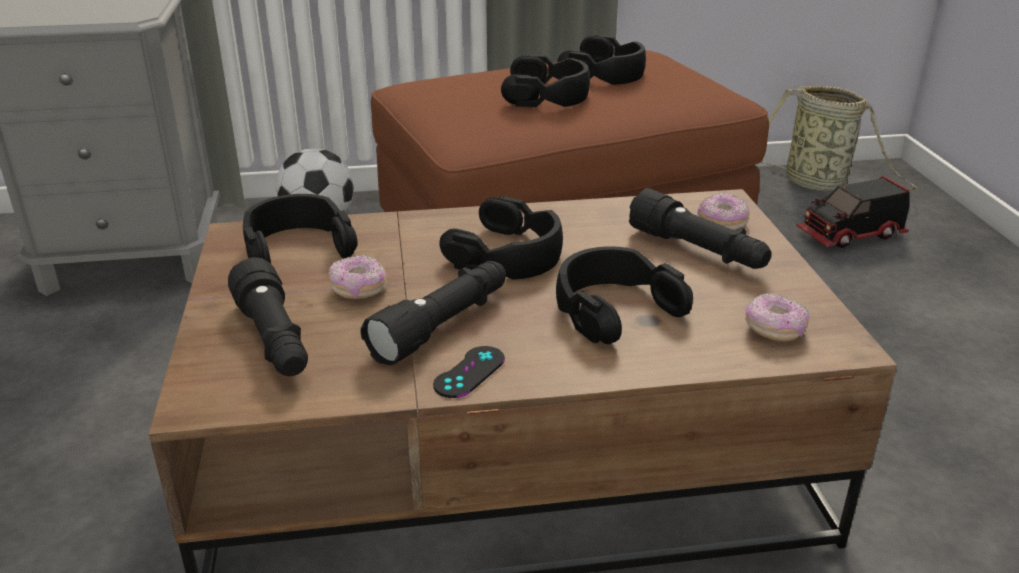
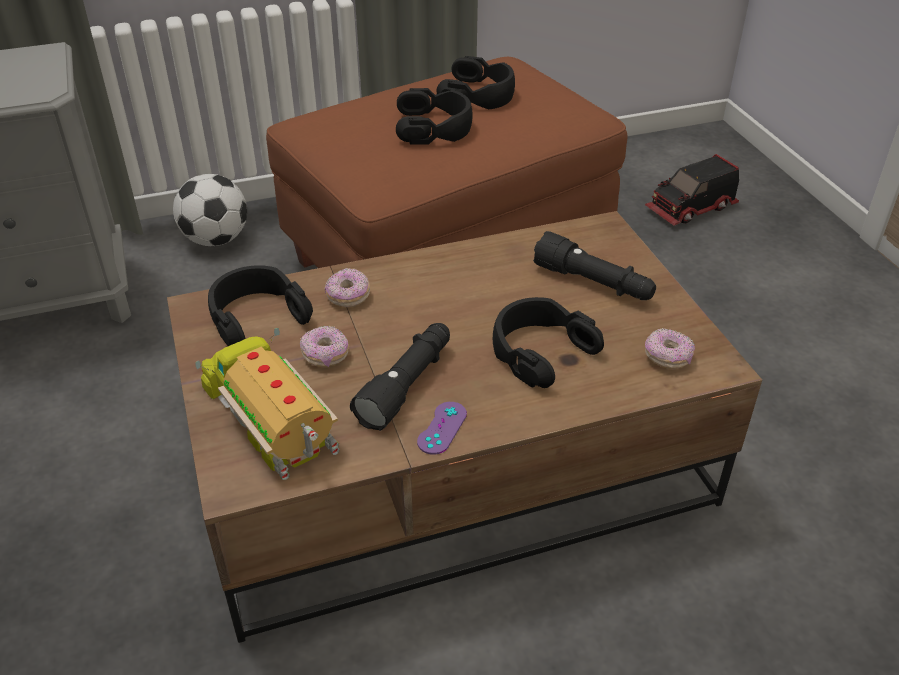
camera: 10 degrees left, 10 degrees up
(274, 340) = (273, 416): black flashlight -> toy truck
(469, 372) = (442, 428): black game controller -> purple game controller
(508, 254) = (439, 304): black headphones -> none
(722, 223) = (607, 251): donut -> donut (348, 296)
(819, 184) = (658, 156): basket -> none

